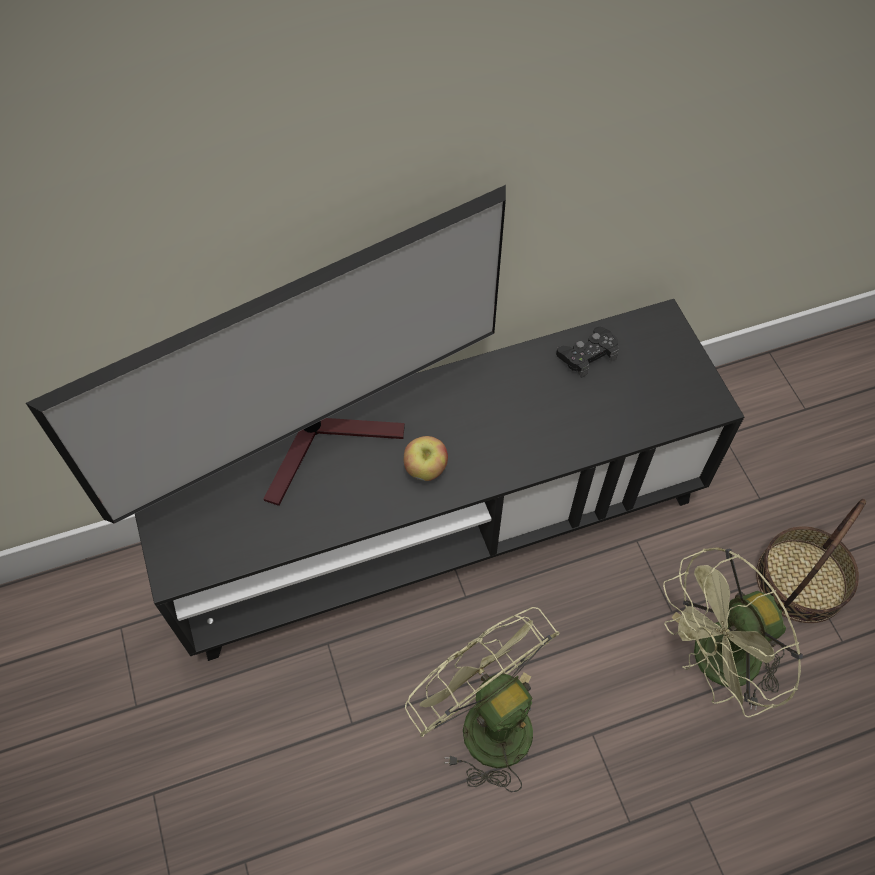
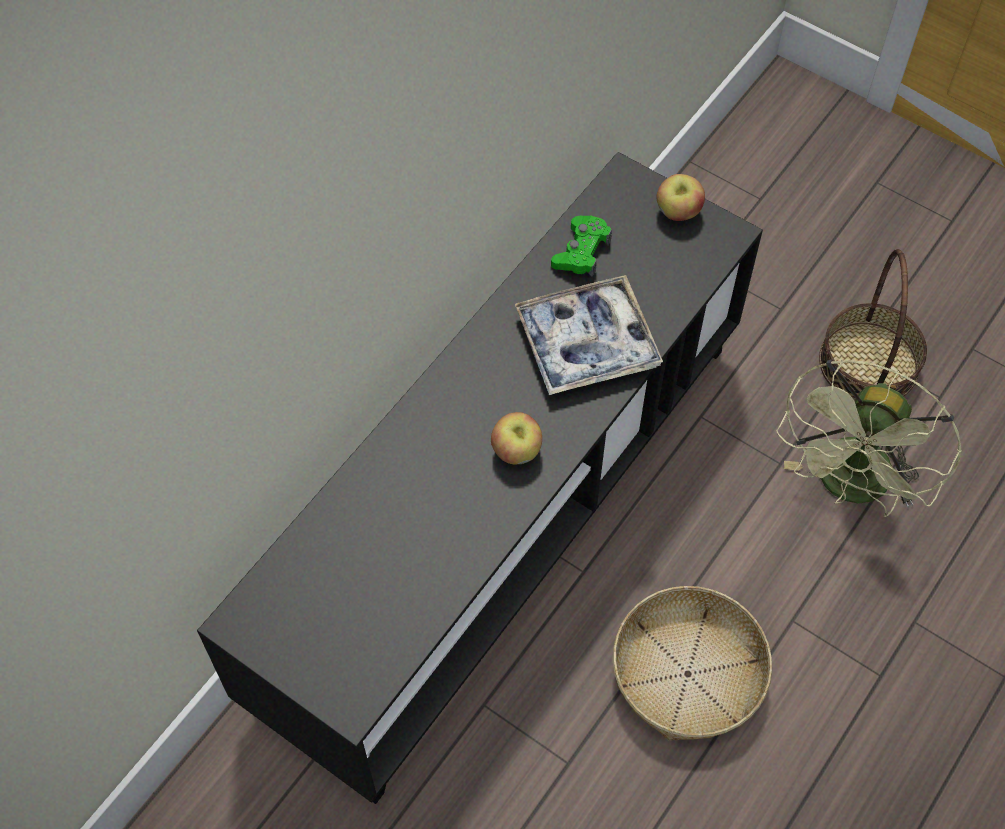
camera: 35 degrees left, 0 degrees up
(328, 442) = (399, 483): television -> none
(484, 720) = (688, 674): green fan -> basket
(538, 423) = (587, 343): none -> tray
(587, 355) = (581, 252): black game controller -> green game controller
(685, 367) = (678, 212): none -> apple

